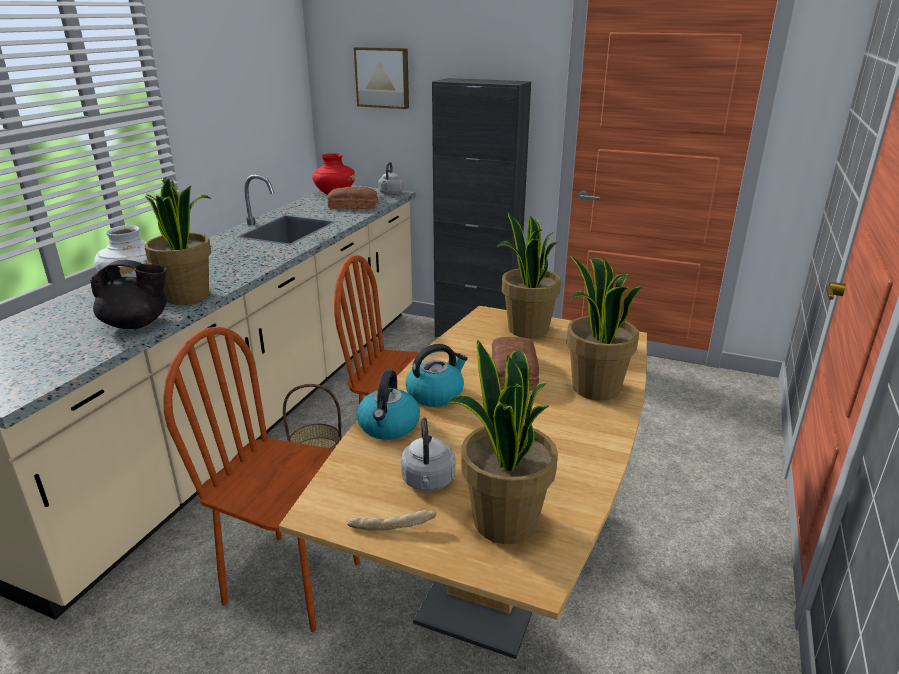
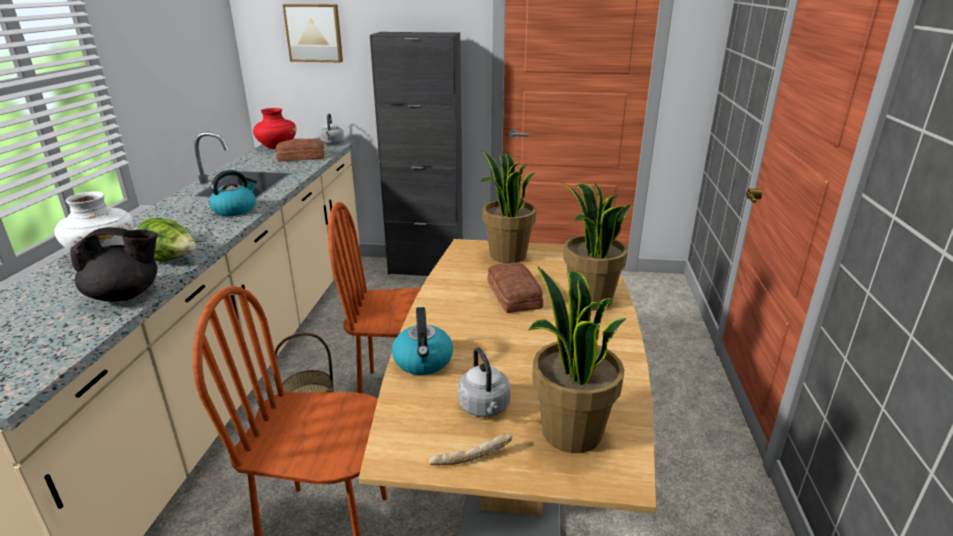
camera: 15 degrees left, 0 degrees up
(188, 296) = (171, 260): potted plant -> lettuce
(435, 394) = (453, 324): kettle -> kettle (235, 210)

